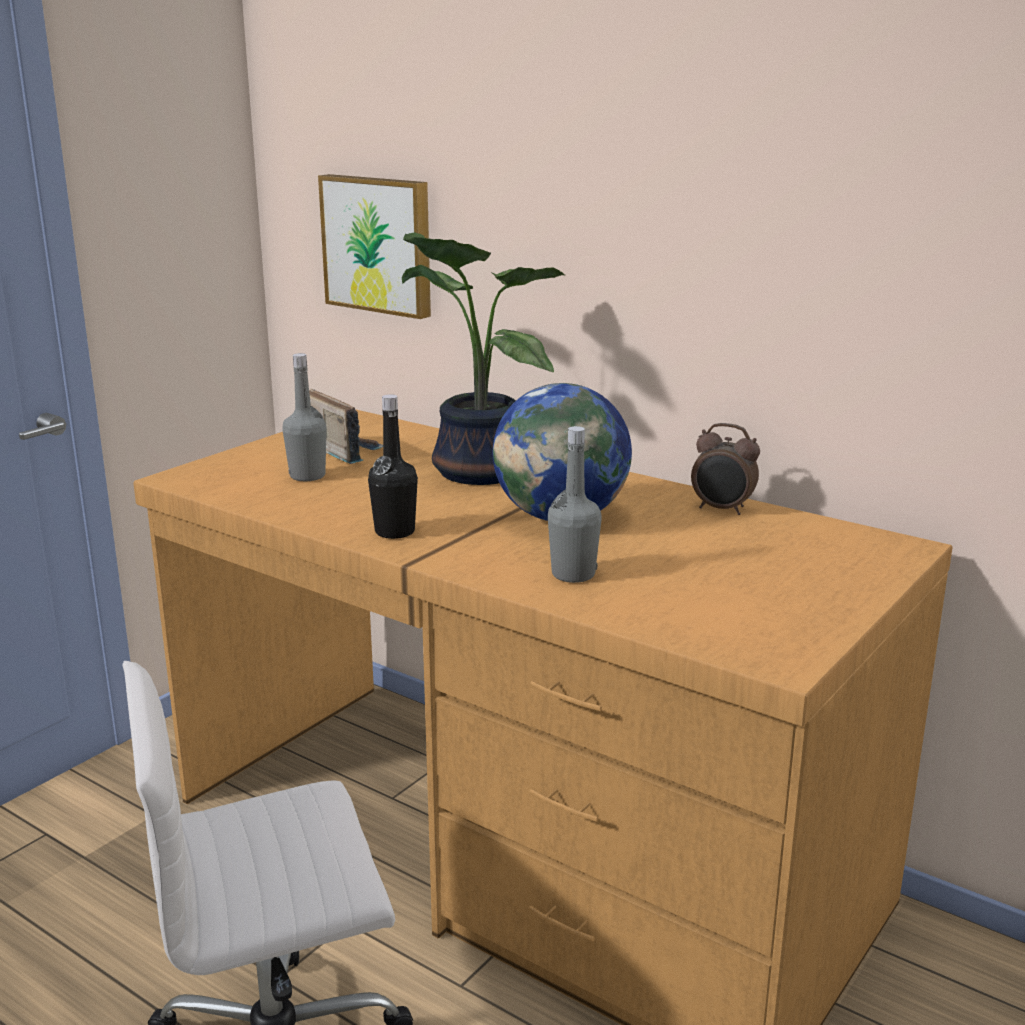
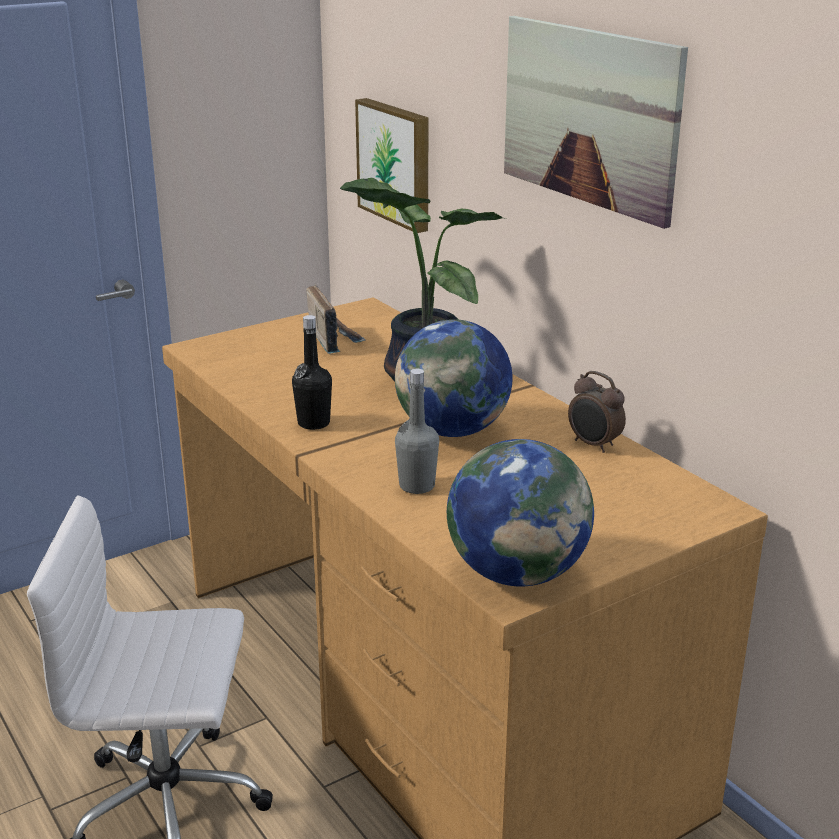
camera: 20 degrees right, 5 degrees up
(307, 476) = (288, 360): grey bottle -> none
(671, 143) = (589, 116): none -> picture
(767, 640) = (517, 573): none -> globe

